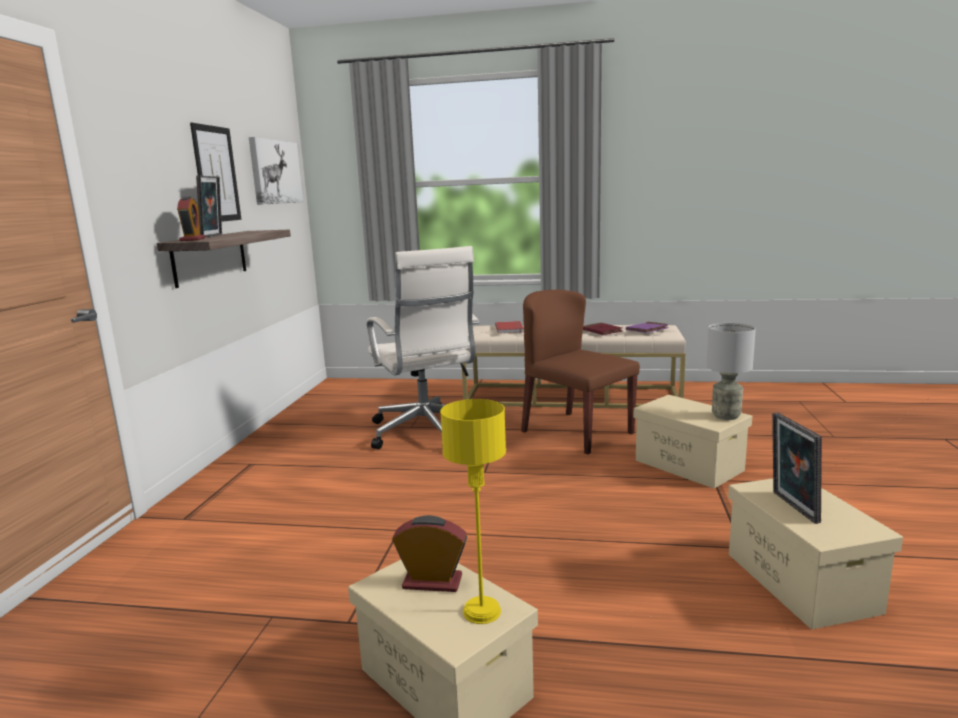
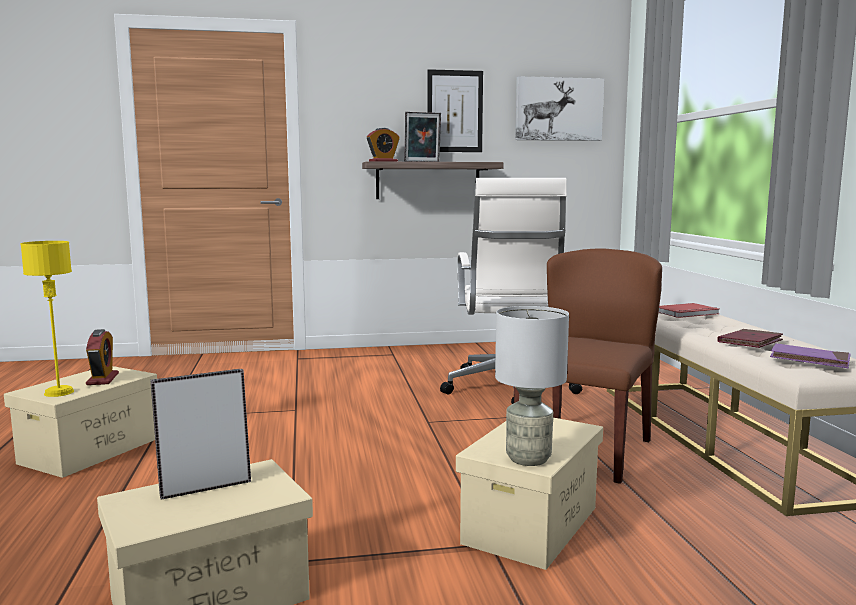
camera: 70 degrees right, 5 degrees down
(426, 432) = (508, 389): white office chair -> white office chair turned 45 degrees counterclockwise

